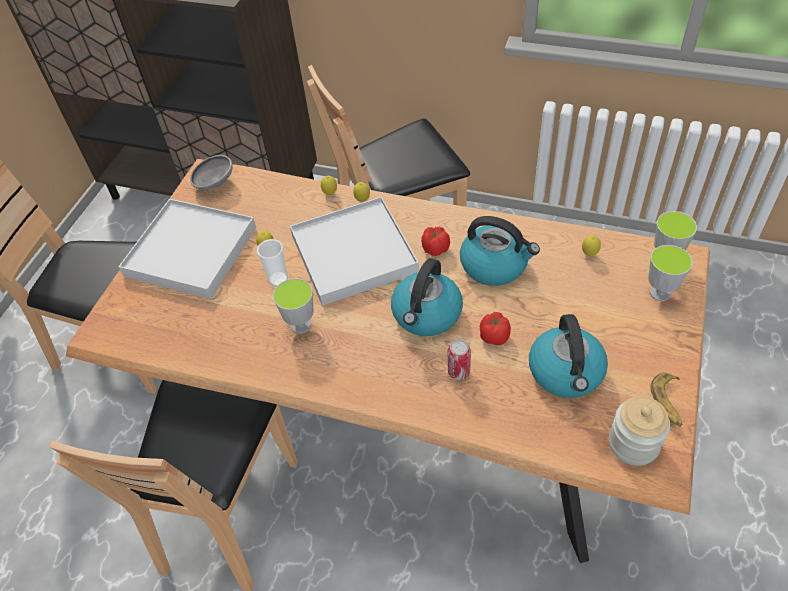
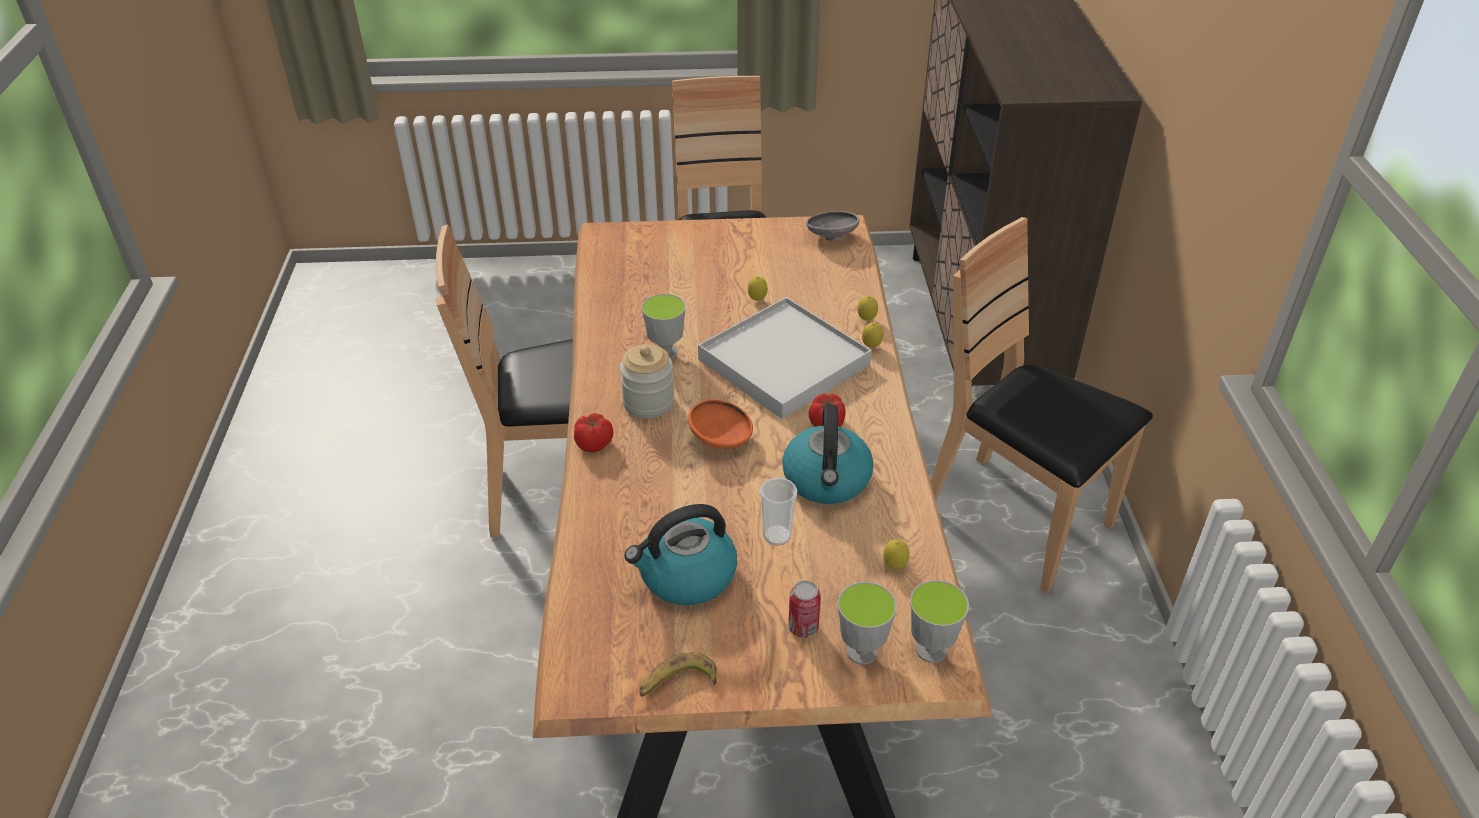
camera: 65 degrees right, 10 degrees down
(191, 252) = (727, 253): white tray -> none
(278, 279) = (719, 320): cup -> cup (777, 535)
(426, 314) = (722, 440): kettle -> orange bowl
(459, 371) = (651, 484): can -> can (803, 628)
(494, 336) = (715, 502): tomato -> tomato (595, 444)
(633, 443) = (604, 656): jar -> jar (648, 402)

